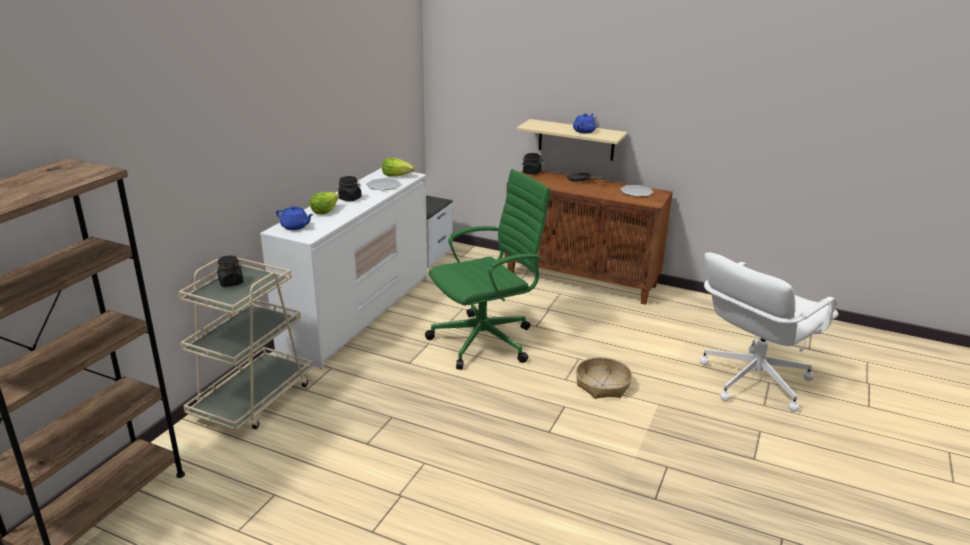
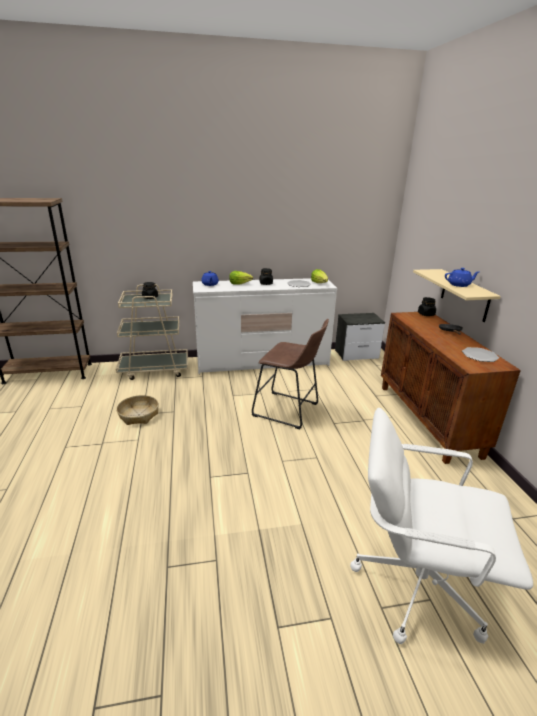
camera: 55 degrees right, 0 degrees up
(486, 341) = (289, 411): green office chair -> brown stool
(602, 385) = (295, 482): basket -> basket (139, 415)

